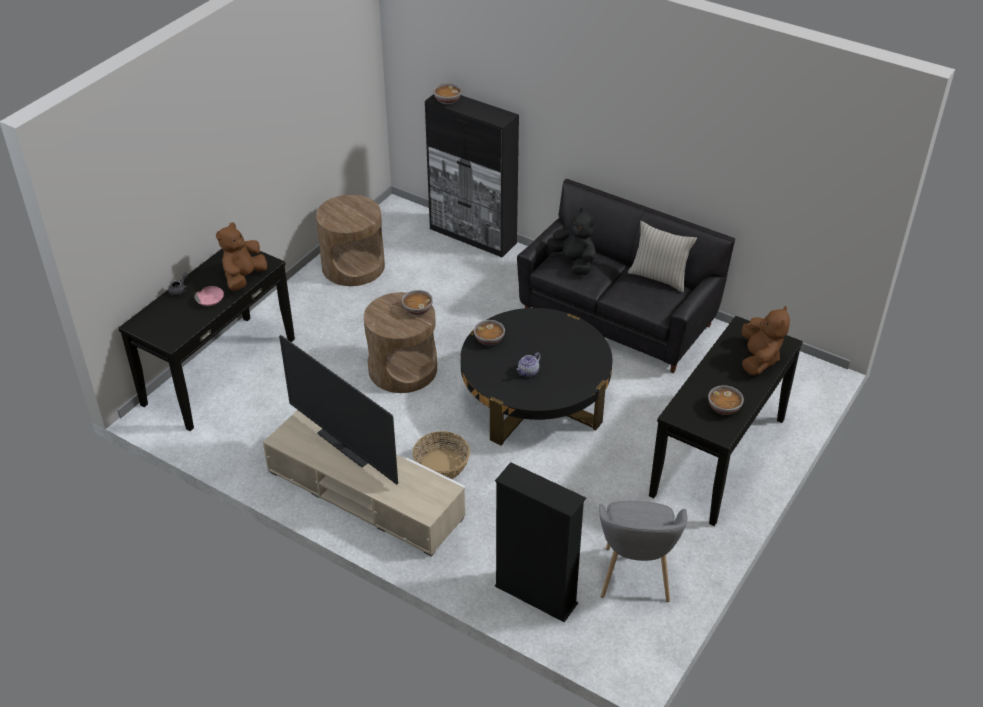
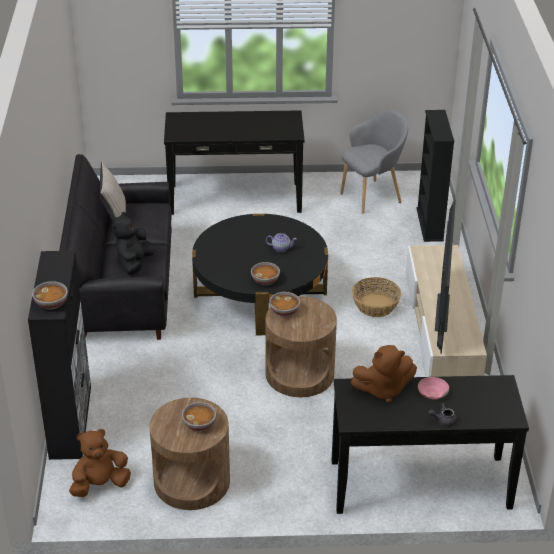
camera: 125 degrees left, 5 degrees down
(724, 408) = (267, 120): bowl -> bowl (199, 424)
(759, 359) = (203, 121): brown plush toy -> brown plush toy (100, 485)

